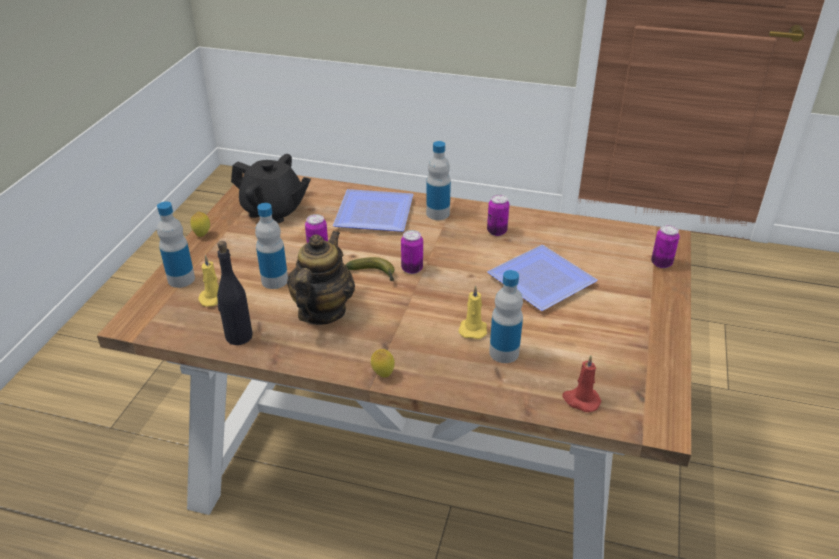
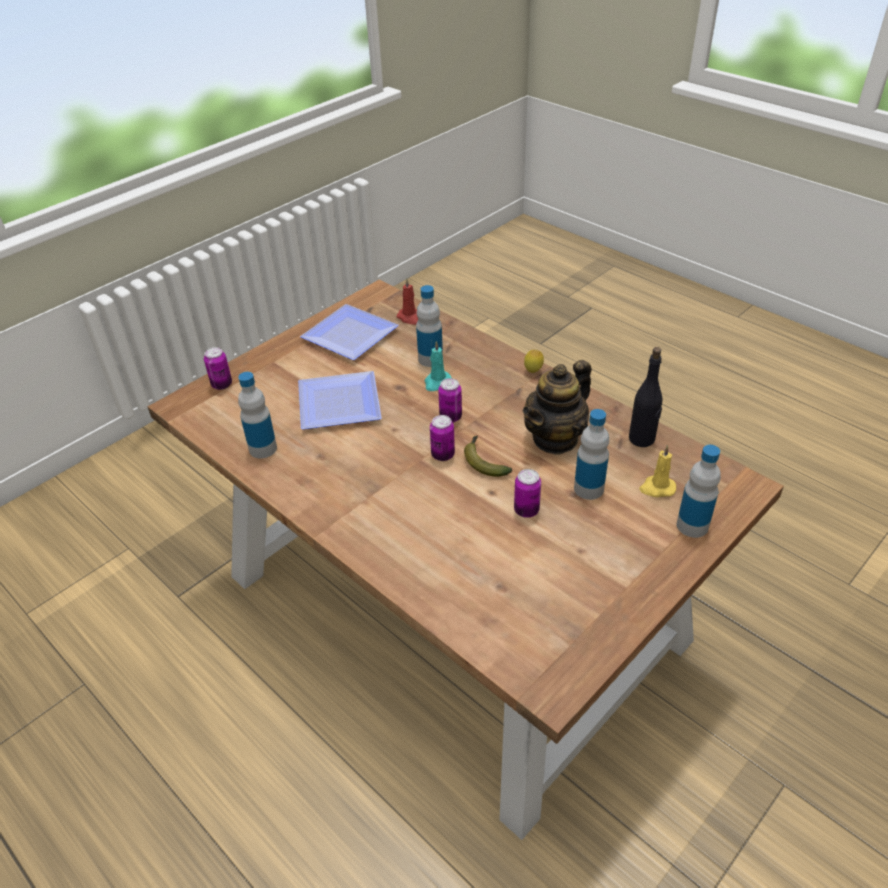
camera: 150 degrees left, 5 degrees up
(202, 235) = (659, 591): lemon -> none
(273, 210) = (552, 603): black teapot -> none
(371, 215) = (434, 546): plate -> plate (353, 335)
(438, 213) = (357, 518): bottle -> bottle (263, 448)
(473, 329) = (437, 382): yellow candle -> turquoise candle
(497, 231) = (320, 469): can -> can (450, 417)

